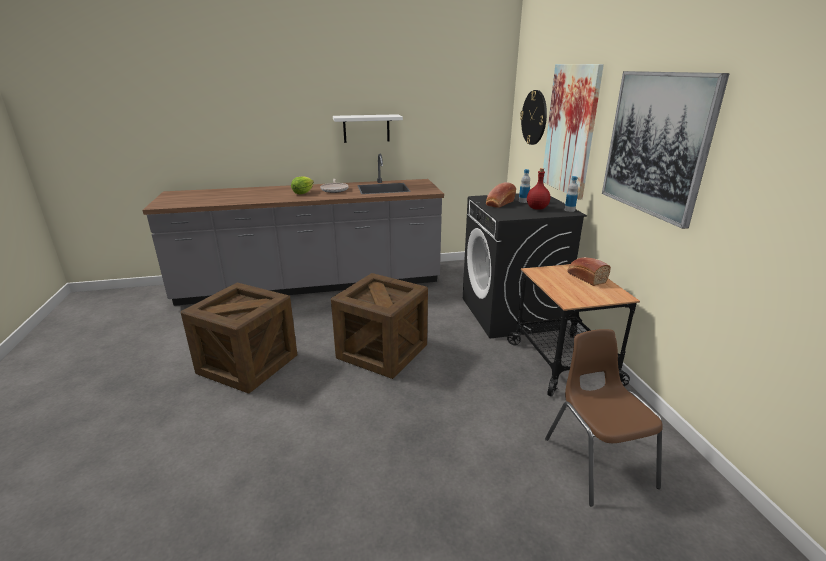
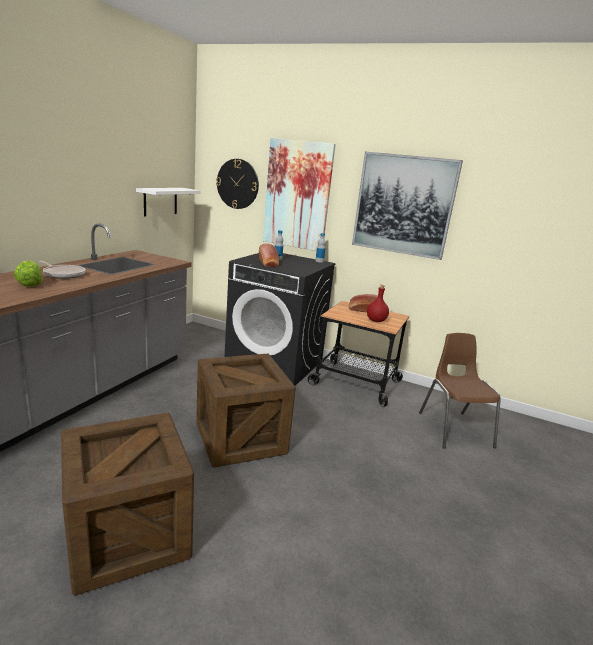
camera: 55 degrees left, 5 degrees down
(366, 128) = (71, 192): white shelf -> white shelf (160, 201)
(537, 208) = (300, 263): red bottle -> red bottle (376, 321)
(597, 461) = (454, 429): brown chair -> brown chair turned 60 degrees clockwise

